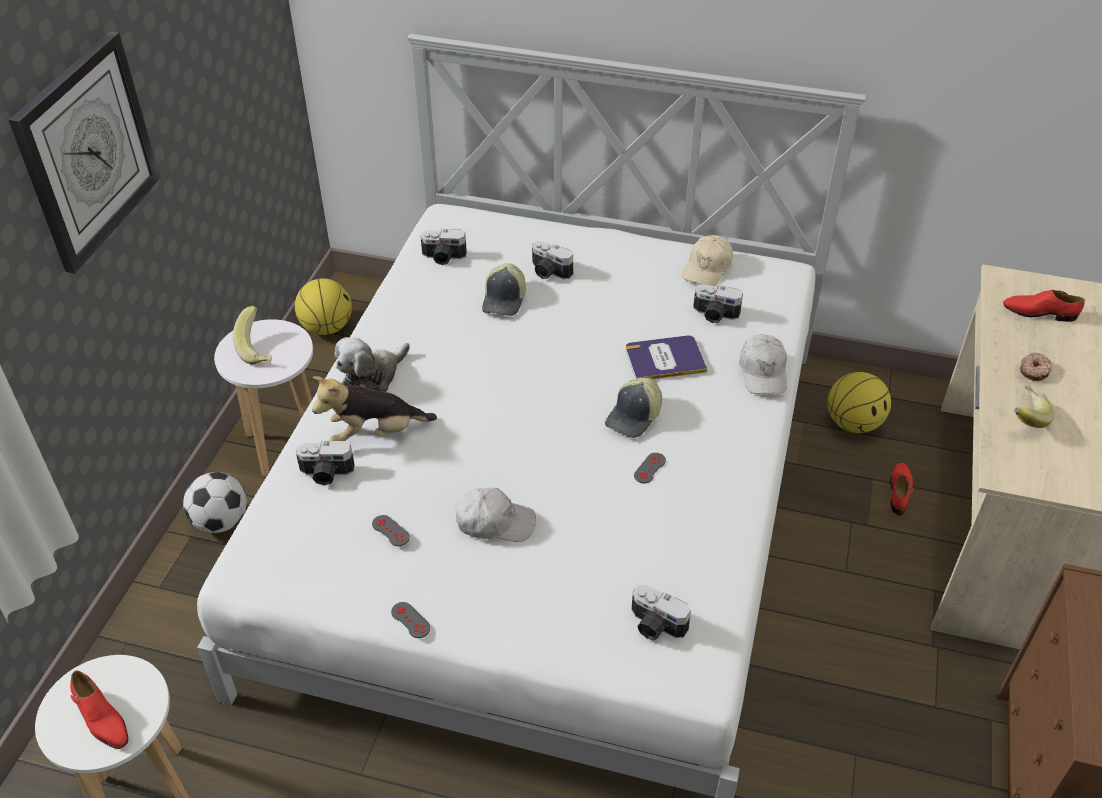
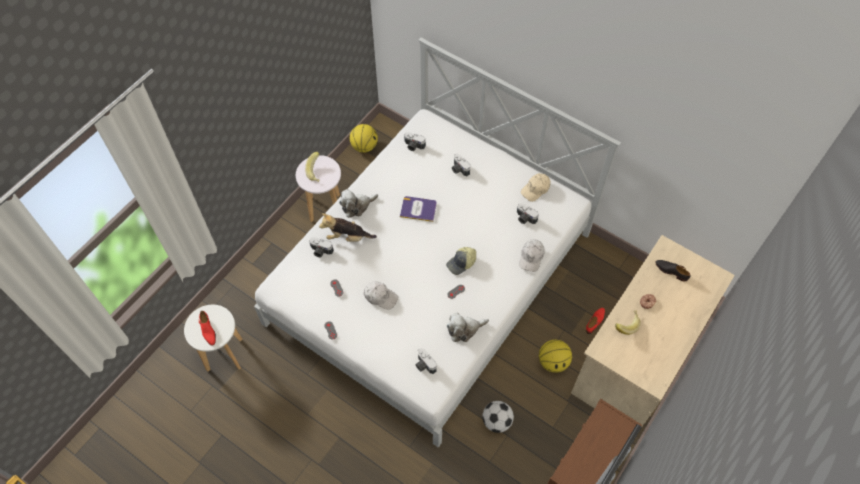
camera: 20 degrees right, 15 degrees up
(87, 151) = (246, 101): wall clock -> none
(221, 522) = (286, 240): football -> football (496, 421)
(505, 299) = (432, 180): cap -> none
(665, 359) = (489, 236): book -> book (418, 209)
(703, 532) = (464, 329): none -> plush toy
(853, 423) = (593, 278): basketball -> basketball (553, 362)
(1039, 312) = (671, 271): red shoe -> black shoe

